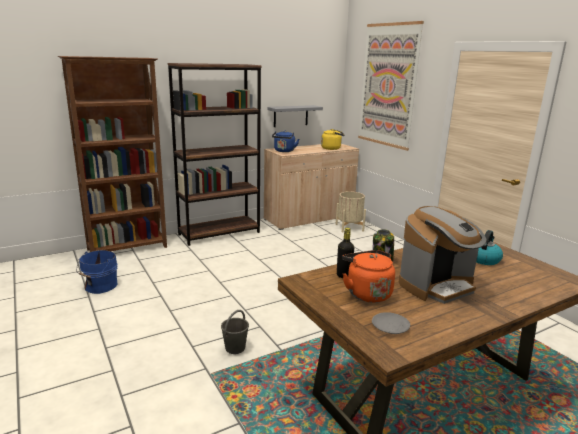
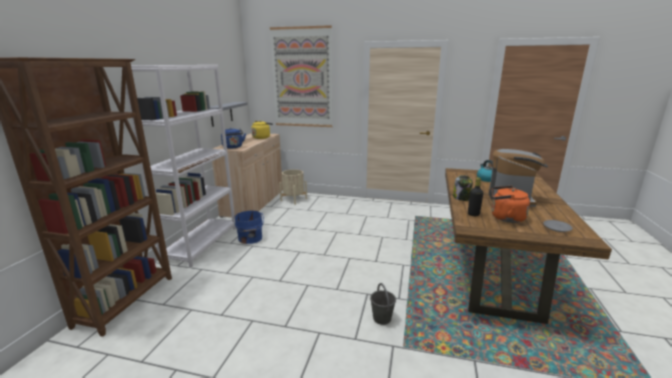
camera: 45 degrees left, 0 degrees up
(99, 286) = (169, 353): blue bucket -> blue bucket (250, 238)
(219, 233) = (201, 244): brown bookcase -> white bookcase

